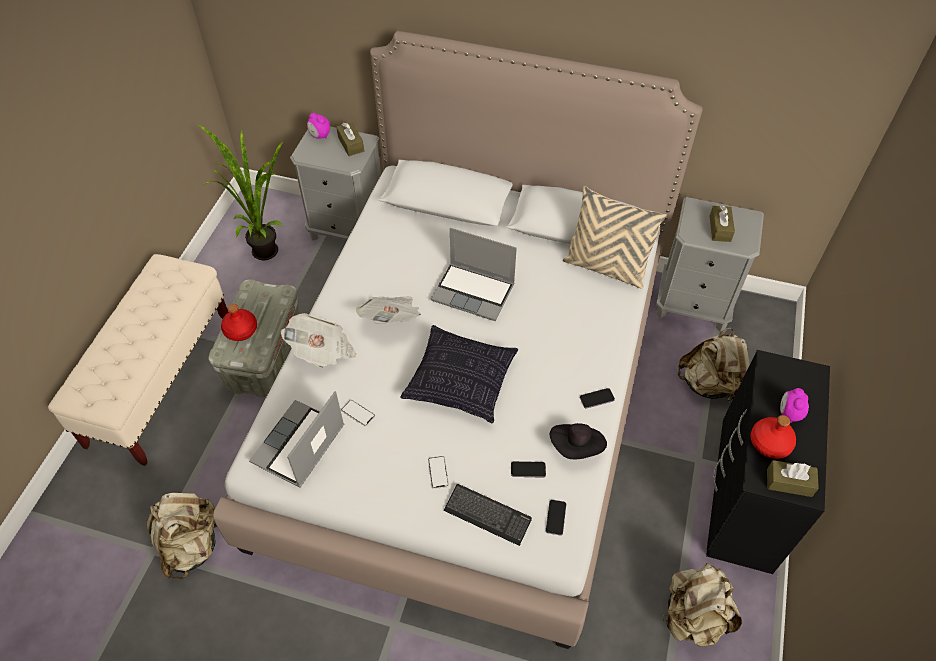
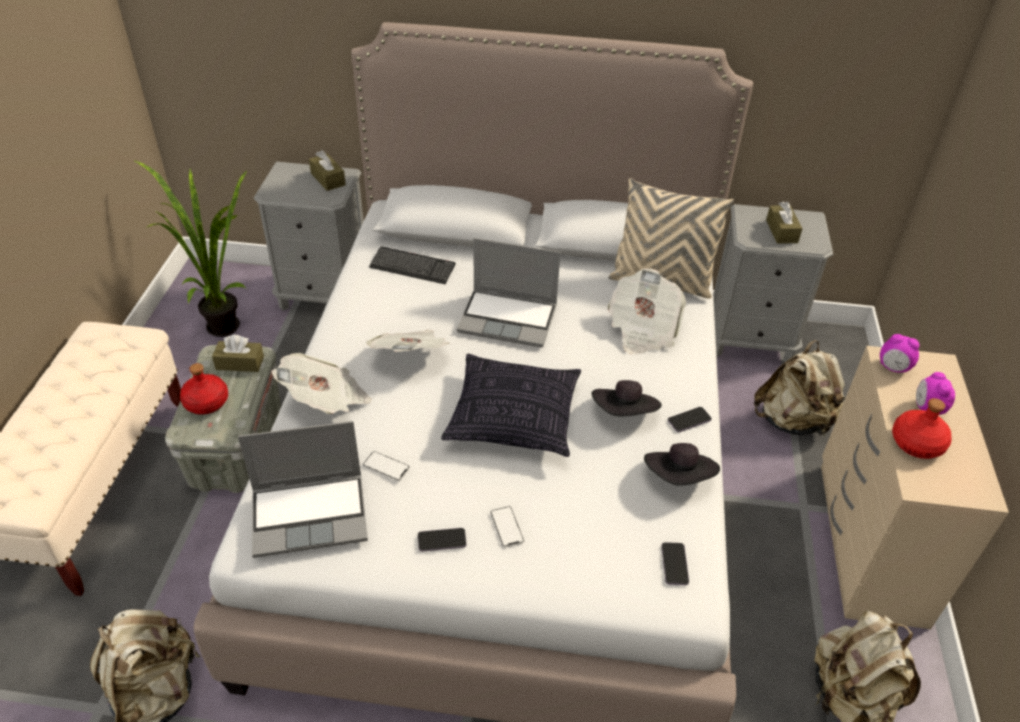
camera: 10 degrees left, 10 degrees down
(299, 446) = (311, 514): laptop -> laptop turned 120 degrees counterclockwise
(320, 136) = (288, 173): alarm clock -> alarm clock (893, 368)
(487, 515) = (584, 571): keyboard -> keyboard (412, 267)
(528, 470) = (624, 511): phone -> phone (442, 540)
(547, 387) = (624, 413): none -> black hat
(580, 312) = (643, 329): none -> newspaper
(743, 496) = (868, 542): black dresser -> beige dresser
(789, 482) = (955, 485): brown tissue box -> brown tissue box (240, 363)

